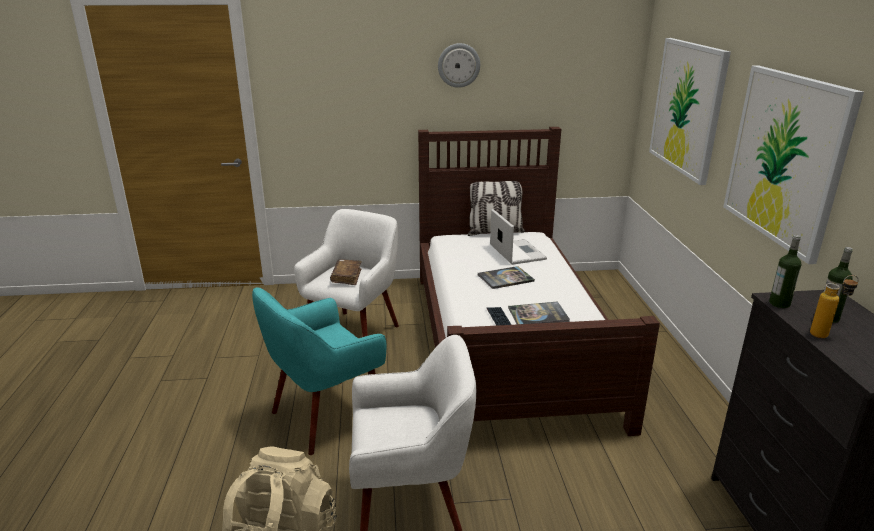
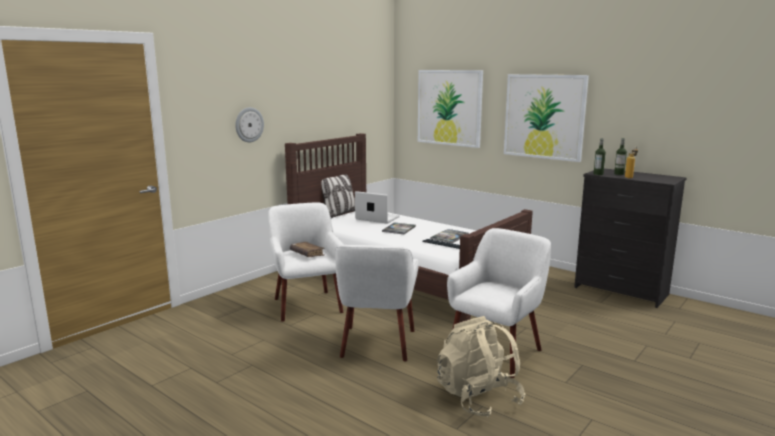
camera: 45 degrees left, 10 degrees down
(326, 416) = (377, 343): turquoise armchair -> white armchair
(458, 65) = (303, 93): wall clock -> wall clock (249, 124)

